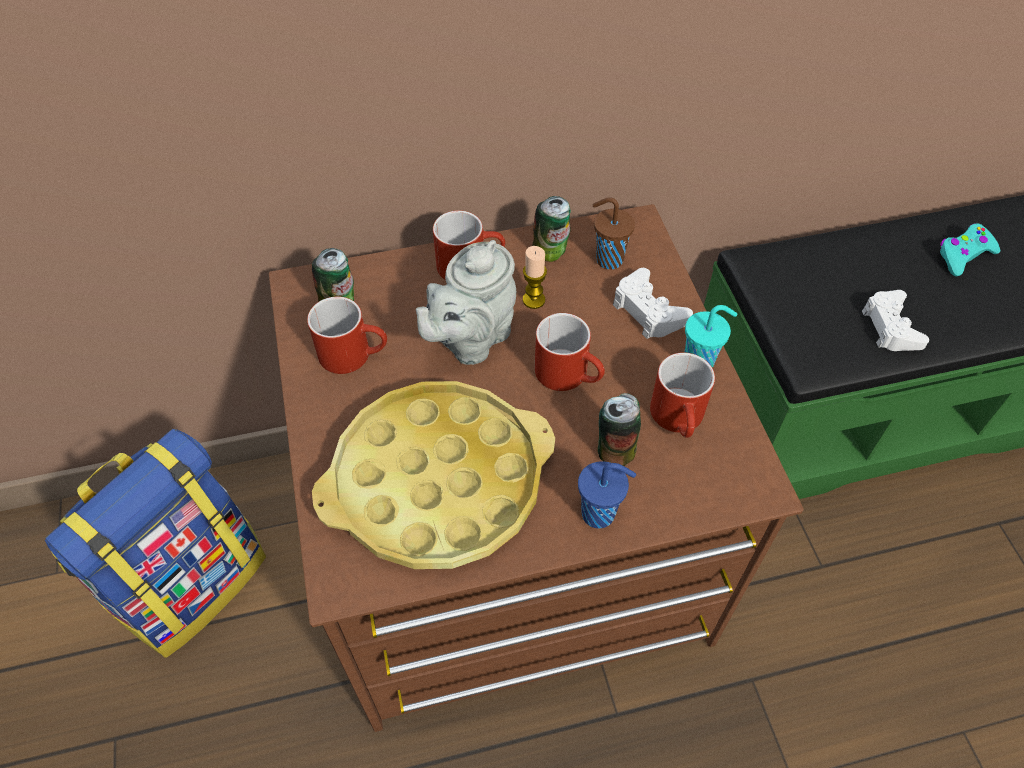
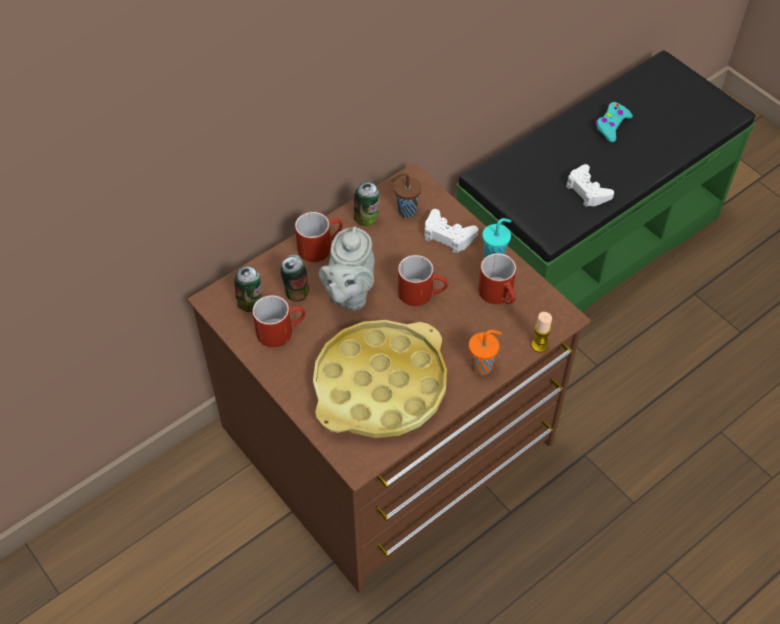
camera: 25 degrees left, 0 degrees up
(192, 582) = (169, 556): backpack -> none
(533, 300) = (374, 254): candle -> candle (539, 345)
(600, 514) = (482, 366): blue cup -> orange cup
(615, 450) = (472, 327): can -> can (296, 292)

